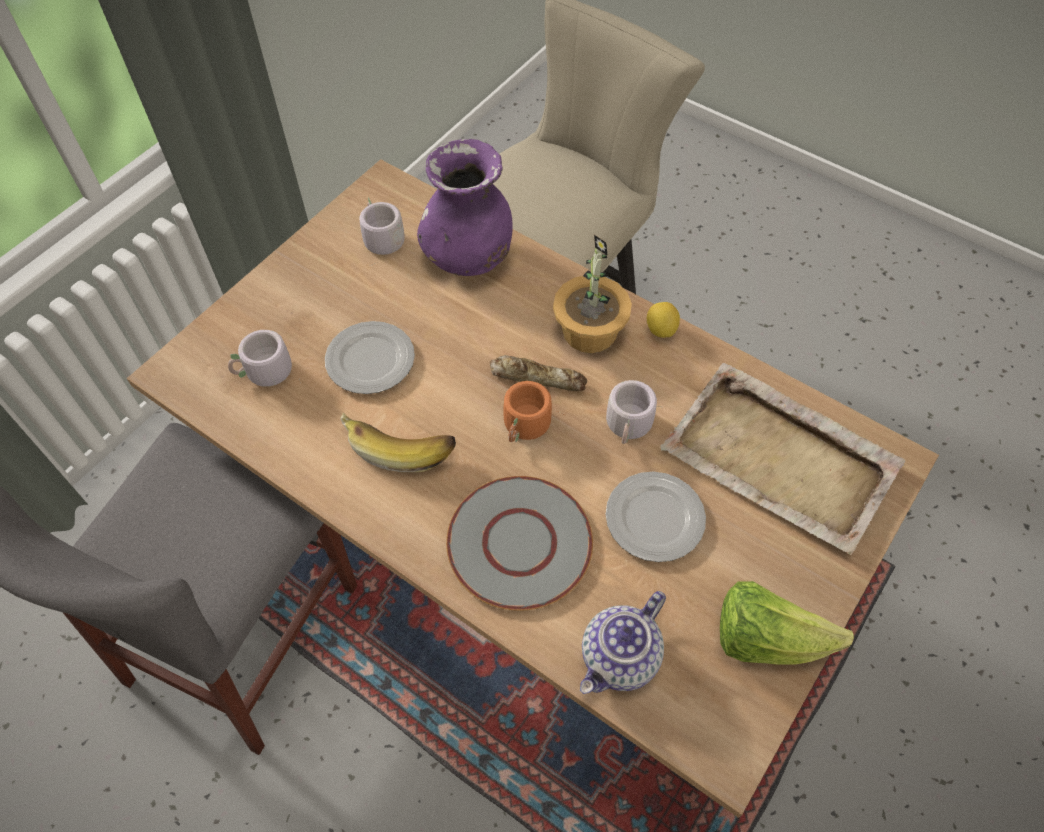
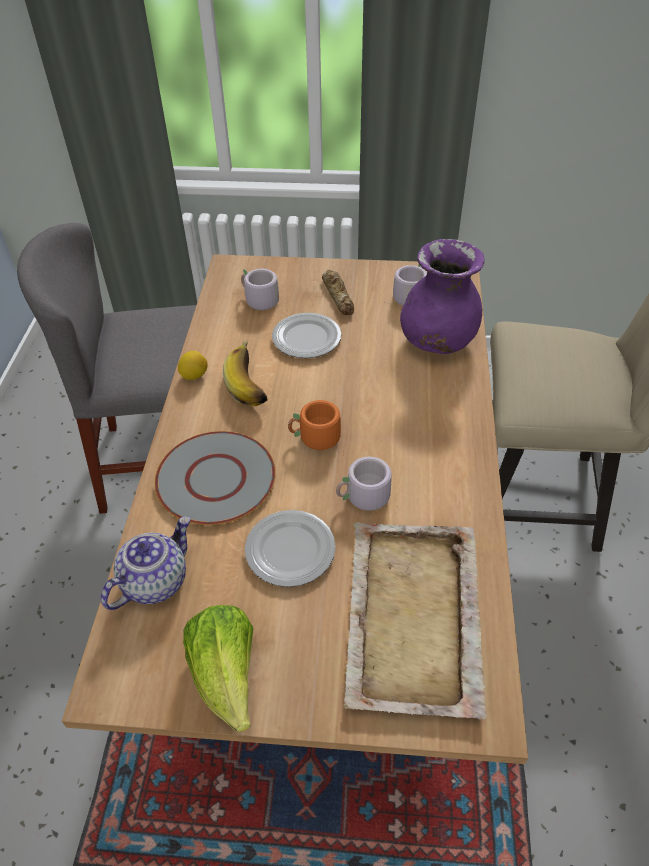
camera: 60 degrees right, 10 degrees down
(537, 377) = (364, 425): bread -> bread (338, 296)
(588, 331) = (432, 434): potted plant -> none
(620, 659) = (155, 581): teapot -> teapot turned 120 degrees clockwise
(661, 330) = (475, 477): lemon -> lemon (194, 375)

